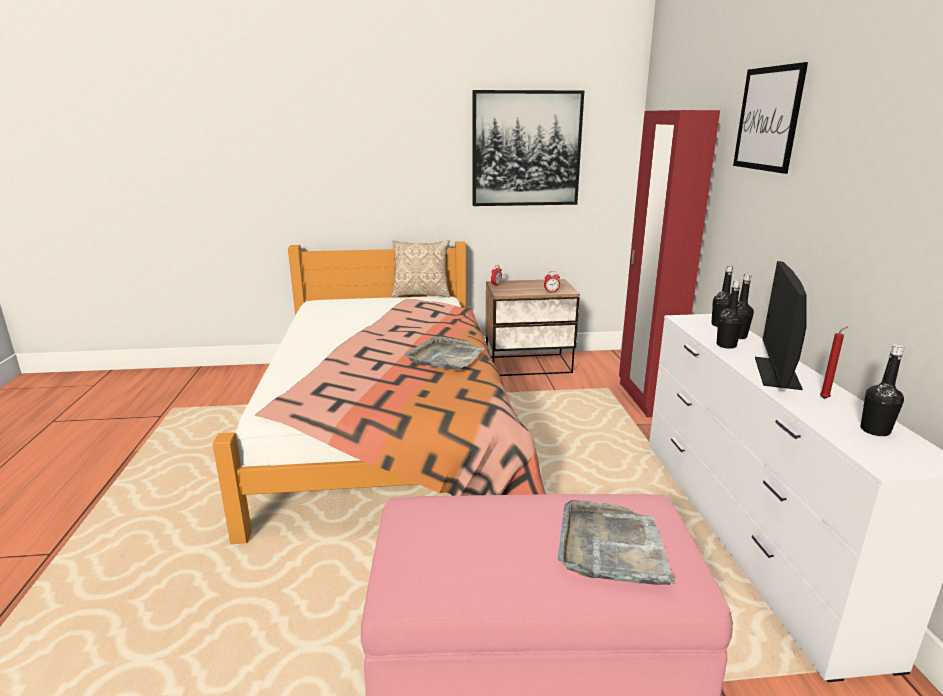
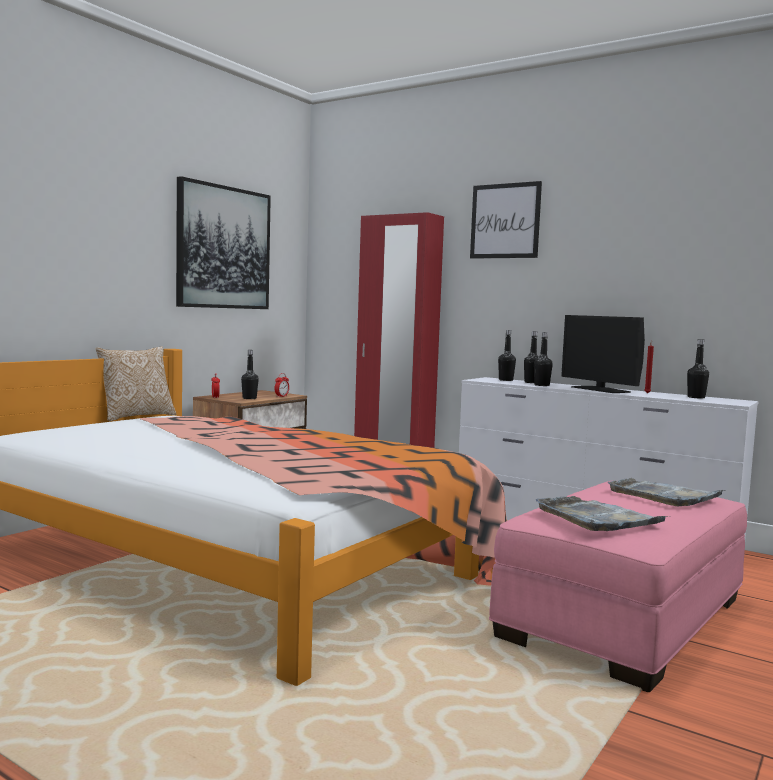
camera: 50 degrees left, 15 degrees down
(446, 357) = (331, 438): grey tray -> grey tray (597, 518)
(518, 290) = (249, 398): none -> black bottle

